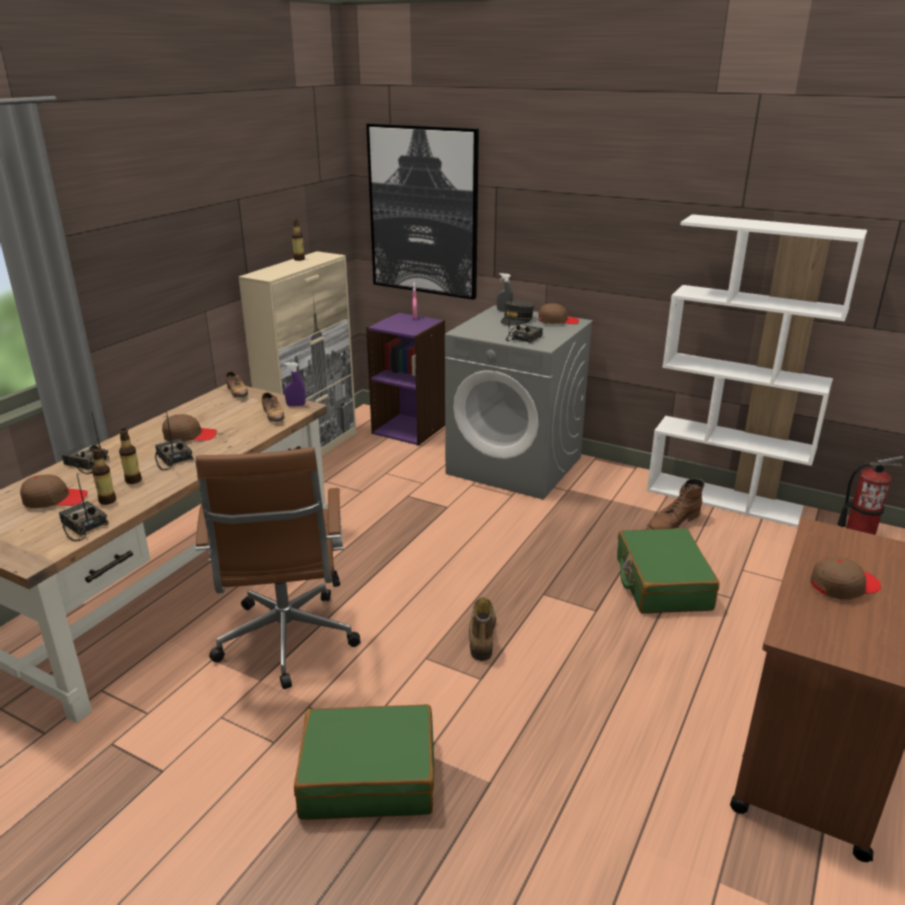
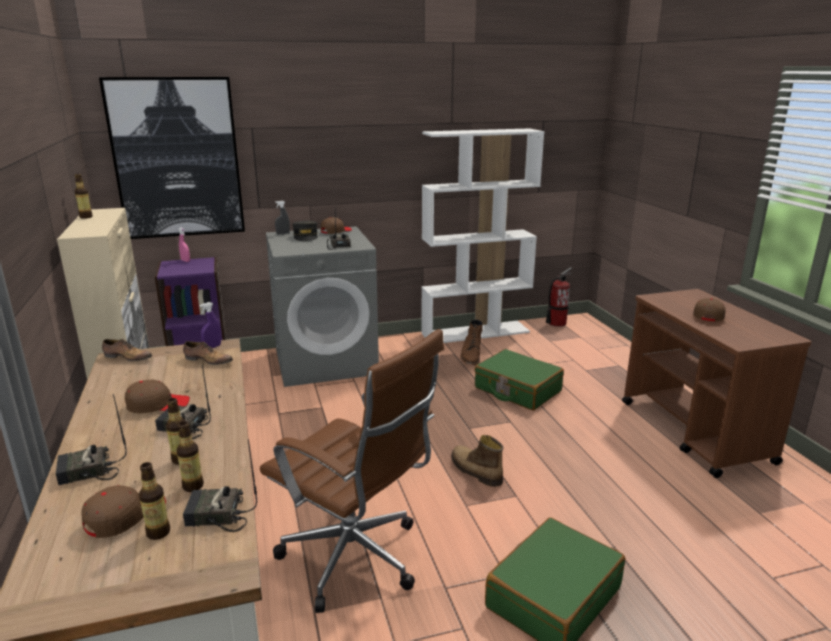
camera: 45 degrees left, 5 degrees down
(48, 518) = (158, 532): none -> bottle
(189, 436) = (158, 405): brown cap -> brown cap turned 45 degrees clockwise

